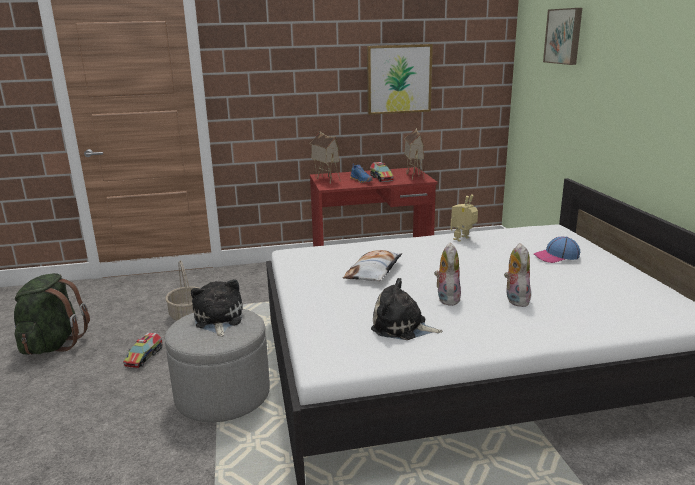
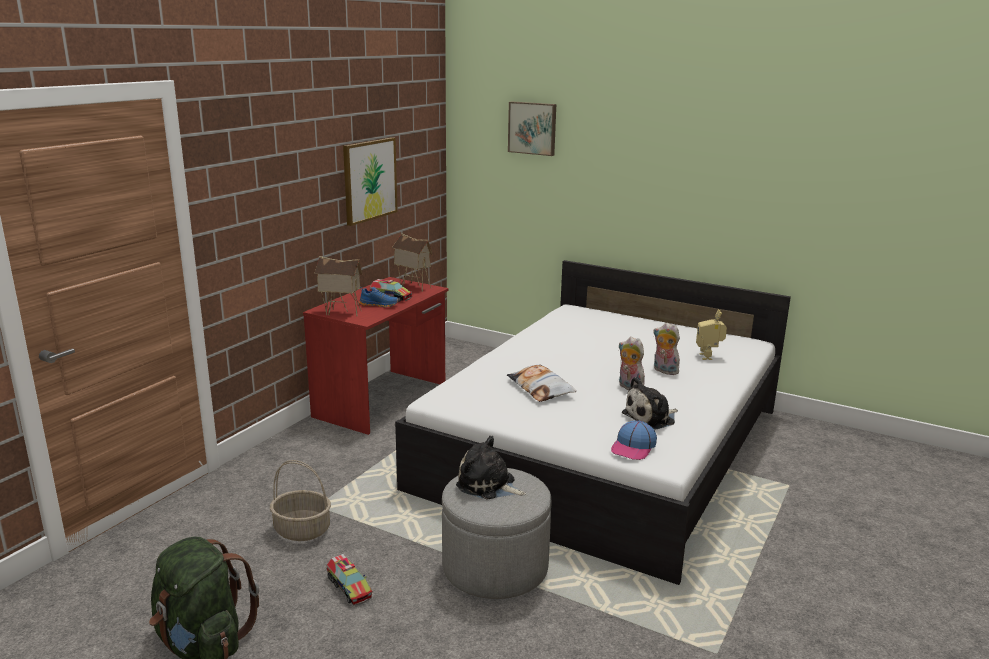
camera: 50 degrees left, 0 degrees up
(463, 239) = (537, 338): toy robot -> toy robot (708, 357)
(556, 256) = (622, 330): cap -> cap (633, 447)

